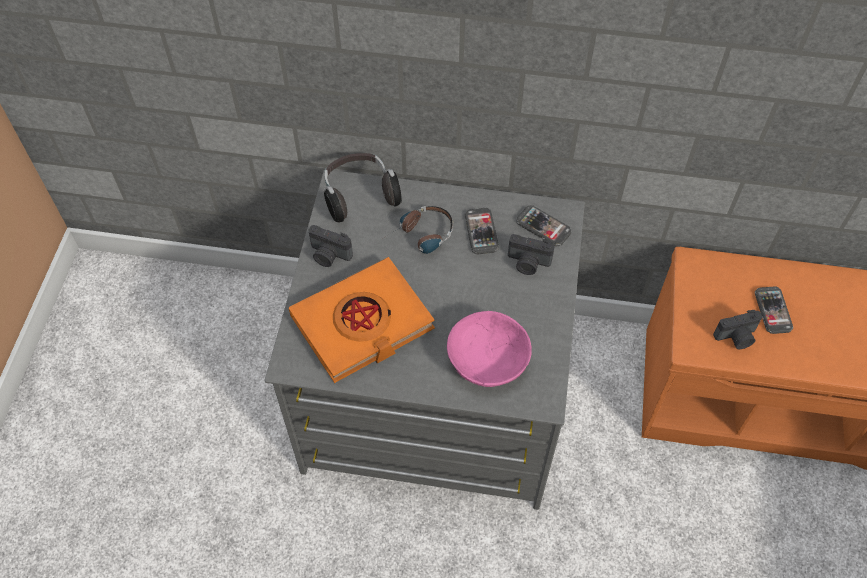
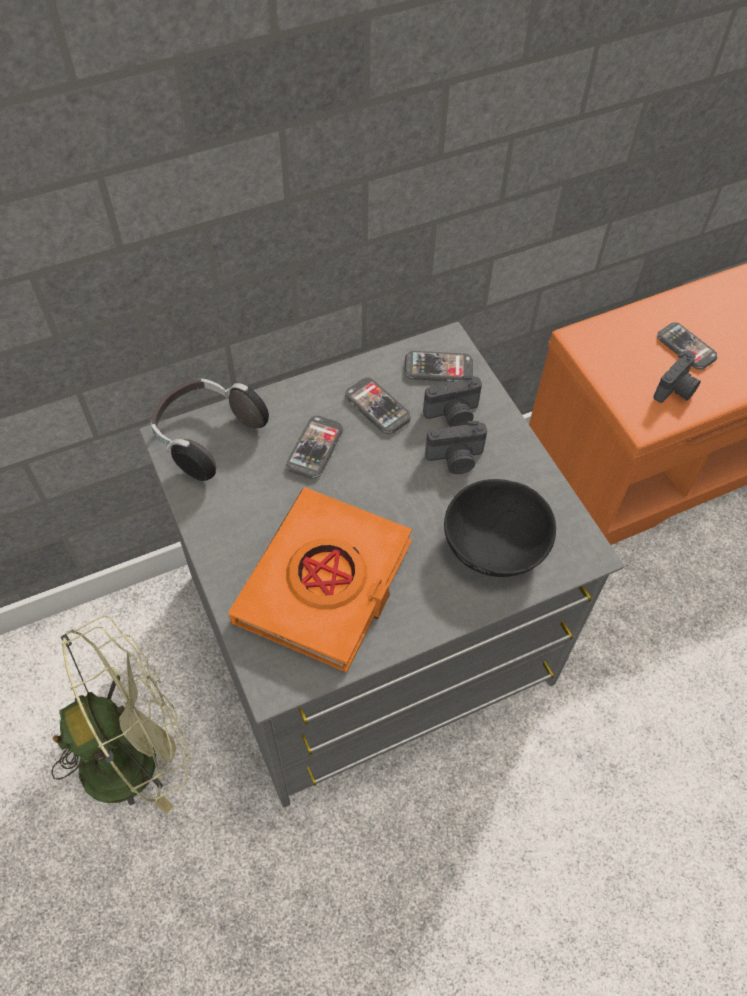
camera: 35 degrees left, 0 degrees up
(236, 384) = (135, 752): none -> green fan
(329, 255) = (223, 525): camera -> camera (456, 459)
(420, 237) = (315, 448): headphones -> phone
(487, 360) = (493, 543): pink bowl -> black bowl

